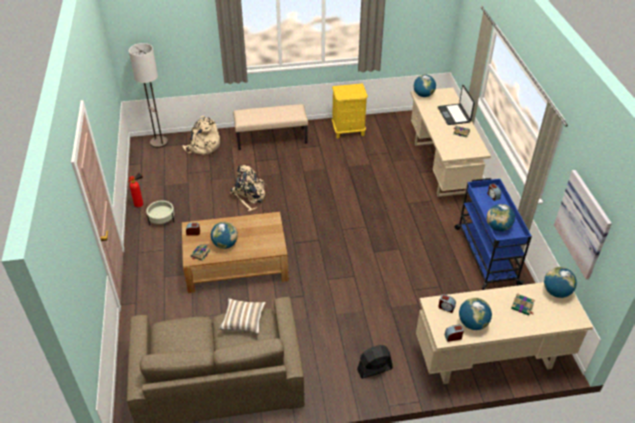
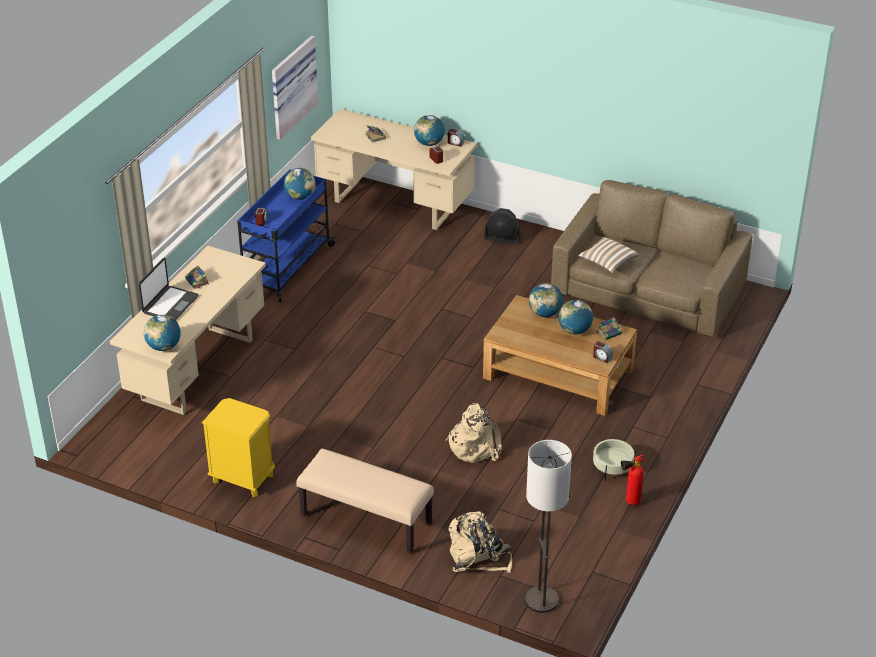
camera: 145 degrees left, 5 degrees down
(556, 292) = (333, 133): globe -> globe (545, 313)

